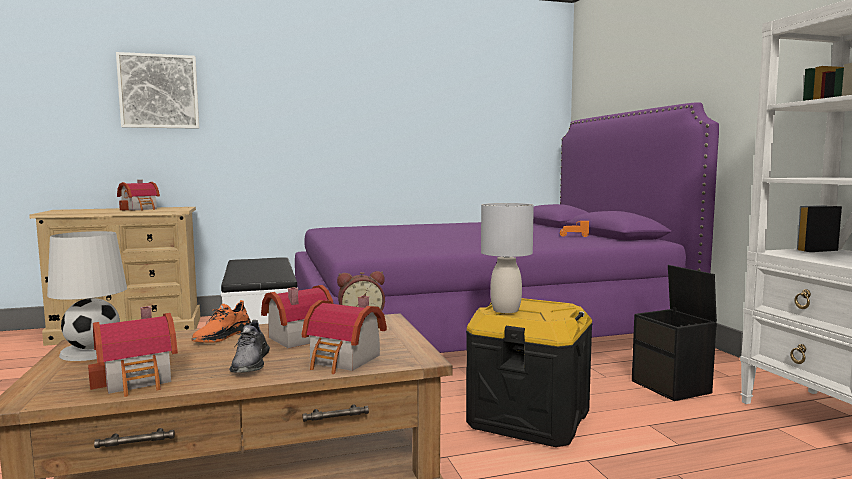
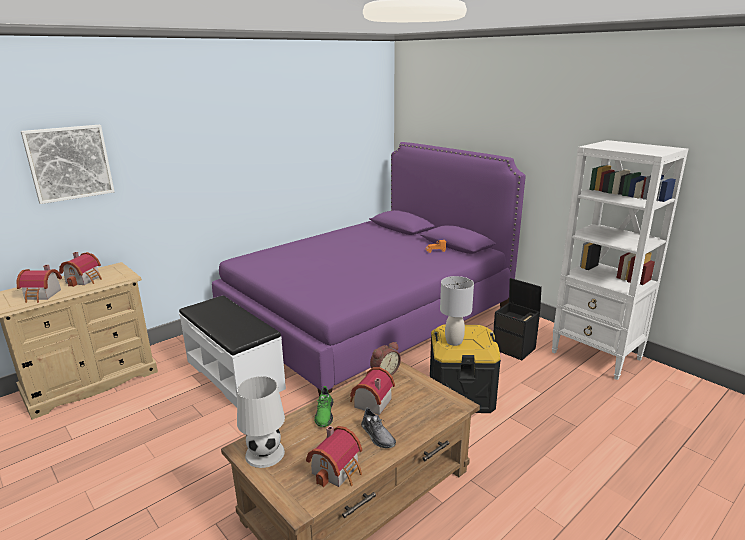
camera: 25 degrees left, 15 degrees up
(222, 336) = (324, 414): orange shoe -> green shoe
(344, 360) = (424, 417): toy house -> toy house (42, 295)

